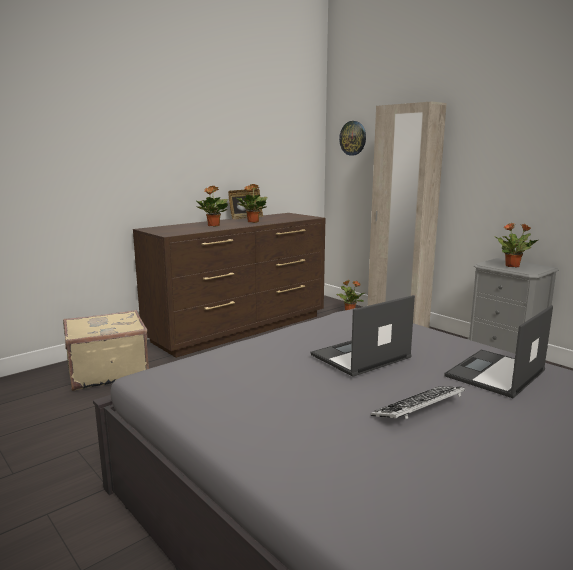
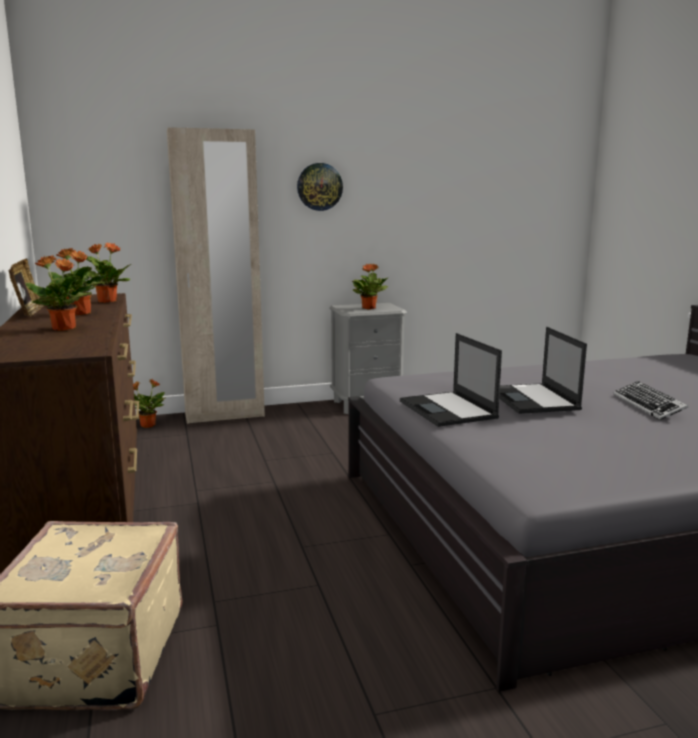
camera: 65 degrees left, 0 degrees up
(293, 219) = (107, 301): none -> potted plant
(353, 138) = (91, 171): wall clock -> wall clock (319, 187)
(495, 374) = (586, 376): laptop -> laptop (448, 410)

